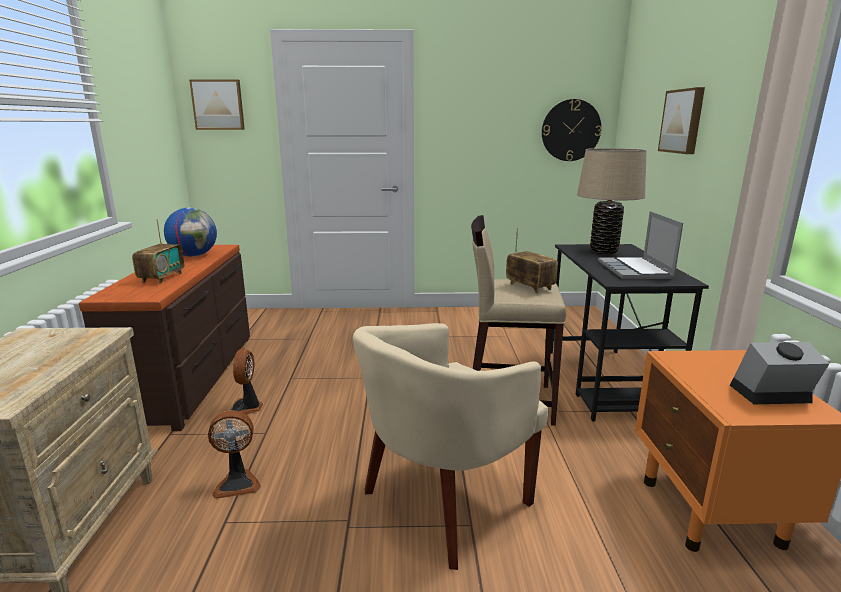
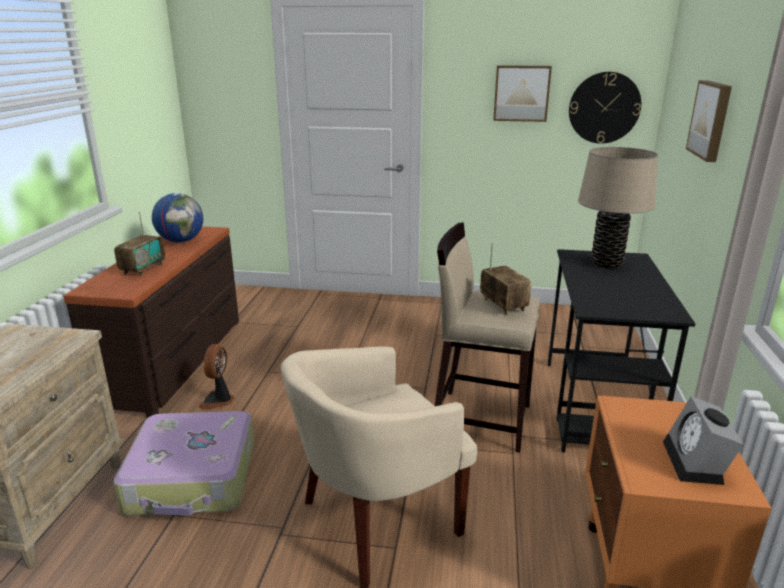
camera: 10 degrees right, 5 degrees up
(218, 105) = (217, 74): picture -> picture (521, 93)
(237, 483) = (193, 478): fan -> suitcase
(636, 270) = (625, 295): laptop -> none
(769, 395) = (696, 464): alarm clock -> alarm clock turned 90 degrees counterclockwise

